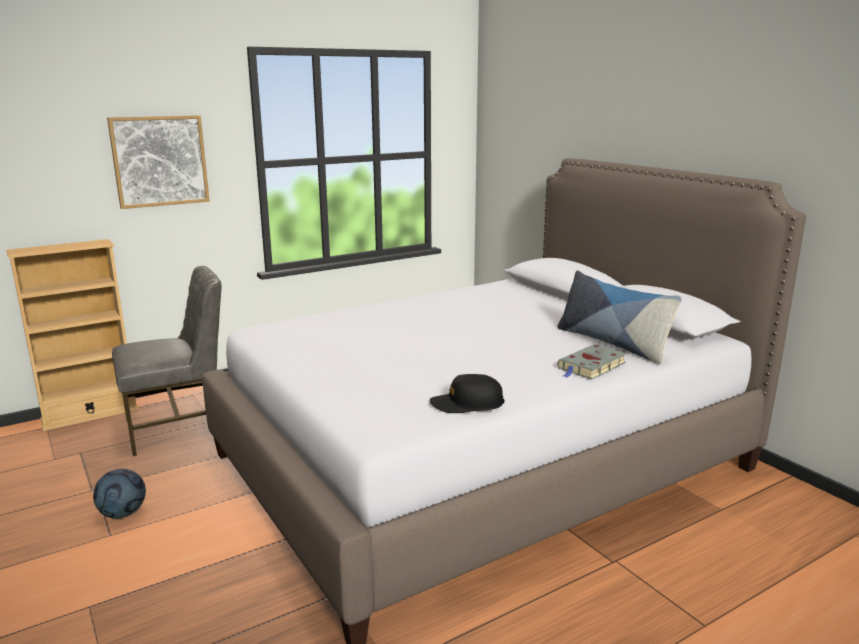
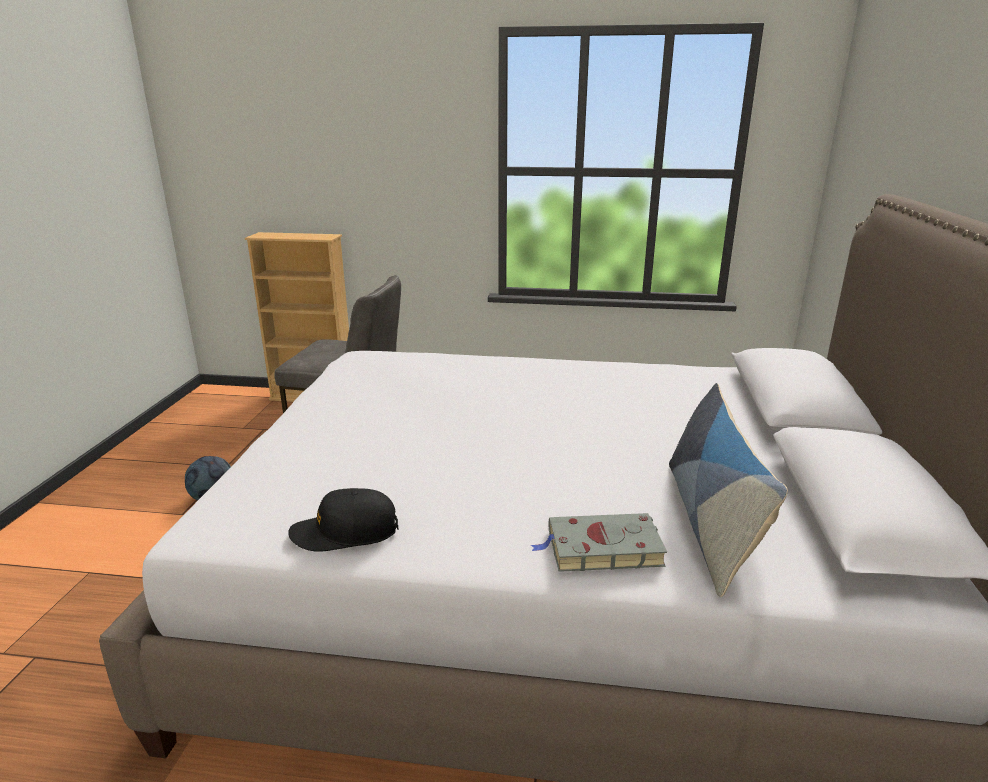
camera: 40 degrees right, 5 degrees up
(160, 161) = (394, 159): picture -> none
(467, 404) = (345, 532): black cap -> black cap turned 45 degrees counterclockwise

